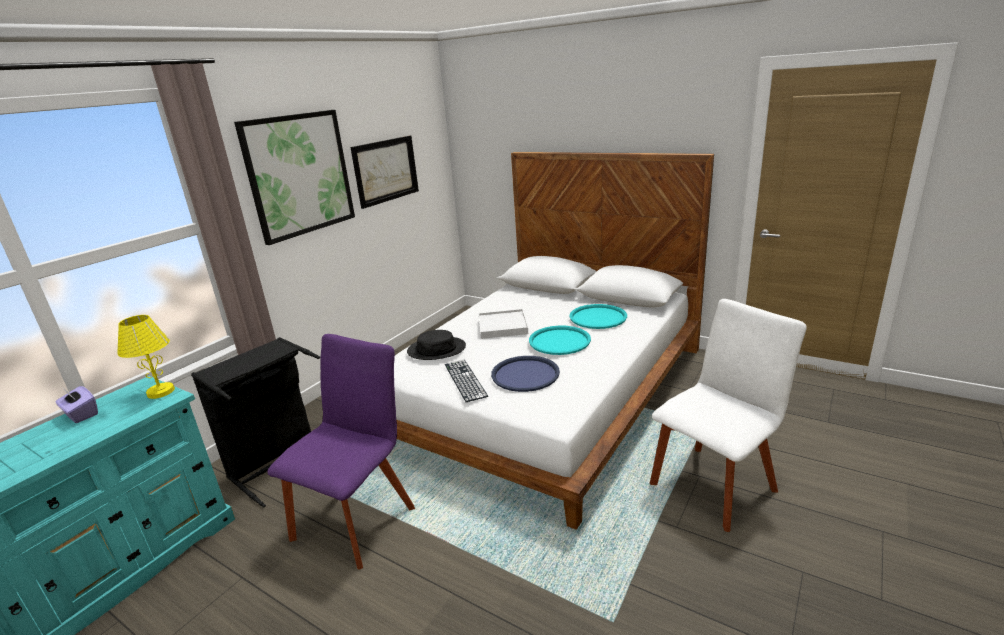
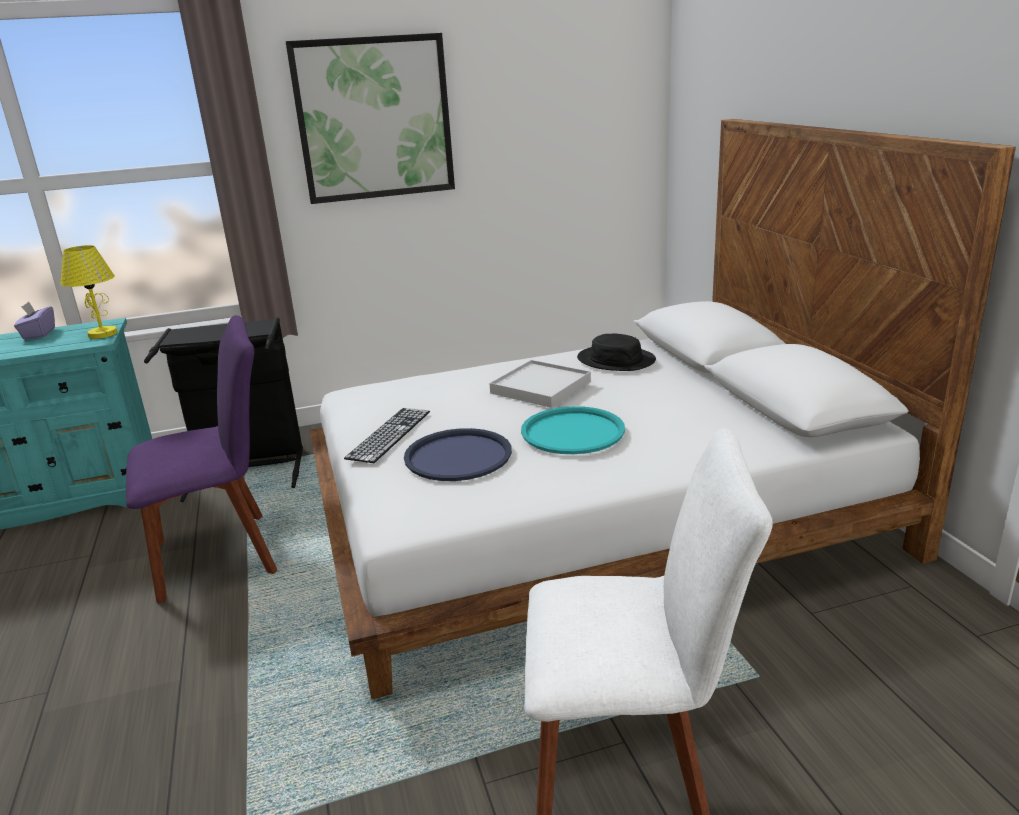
camera: 40 degrees right, 0 degrees up
(385, 170) = (527, 129): picture -> none
(436, 349) = (423, 388): black hat -> black hat (616, 360)
(598, 317) = (686, 420): turquoise tray -> none

